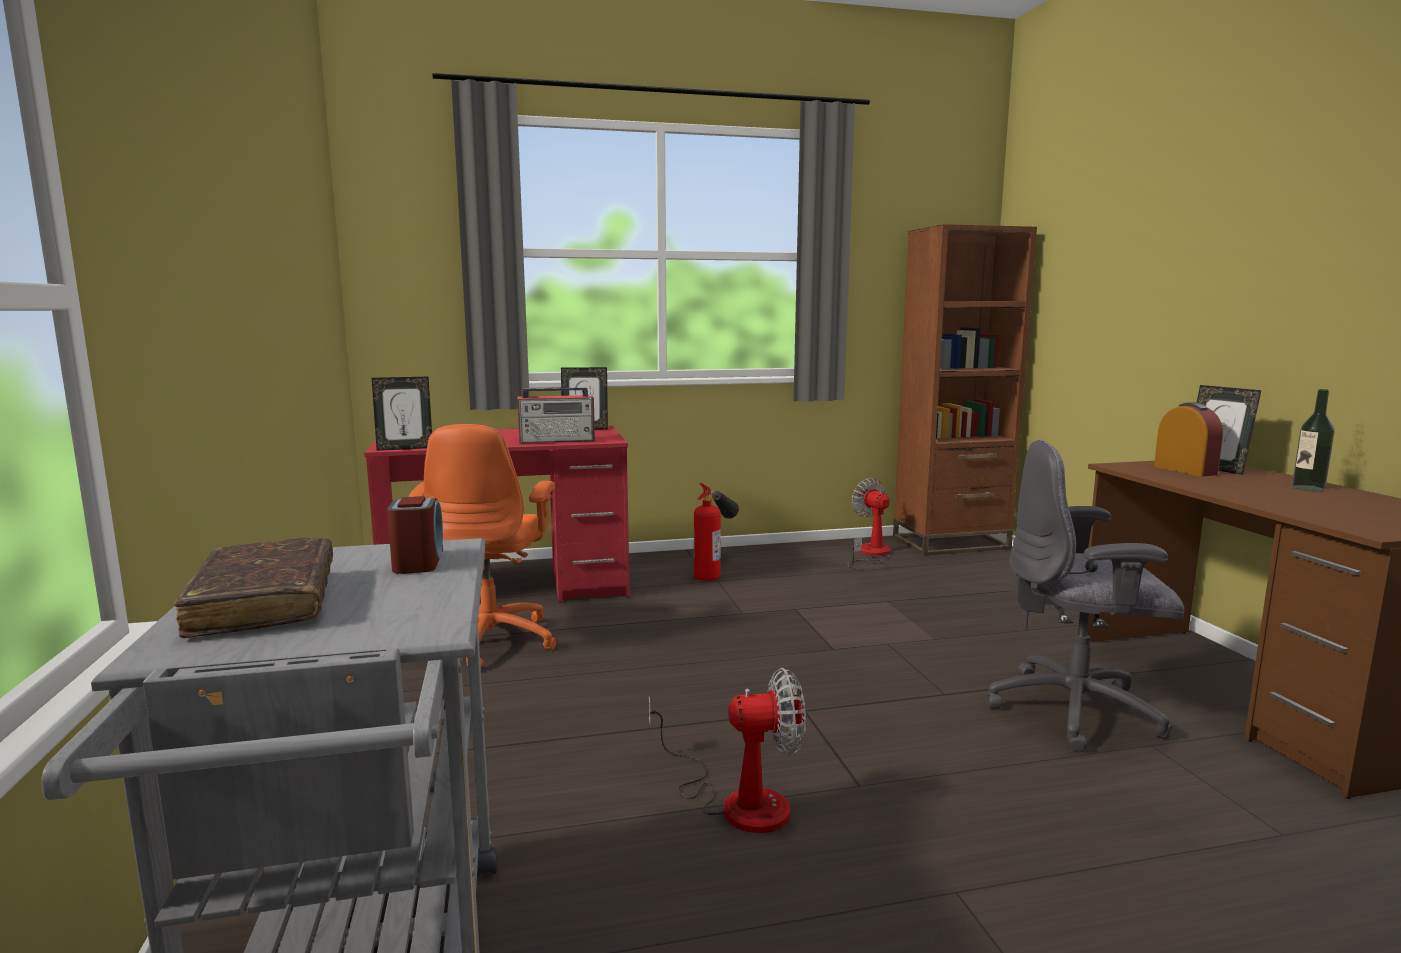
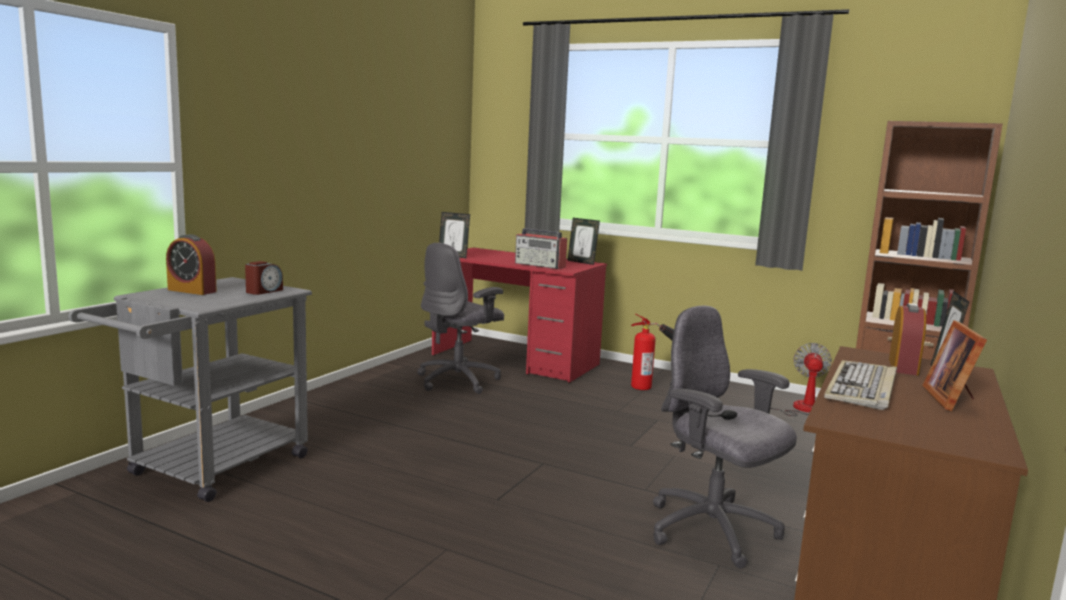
camera: 40 degrees right, 0 degrees up
(265, 603) = (192, 290): brown book -> alarm clock
(491, 641) = (459, 381): orange office chair -> grey office chair
(737, 800) = (430, 479): fan -> none
(1253, 496) = (862, 388): none -> keyboard
(1308, 488) = (952, 399): bottle -> picture frame

